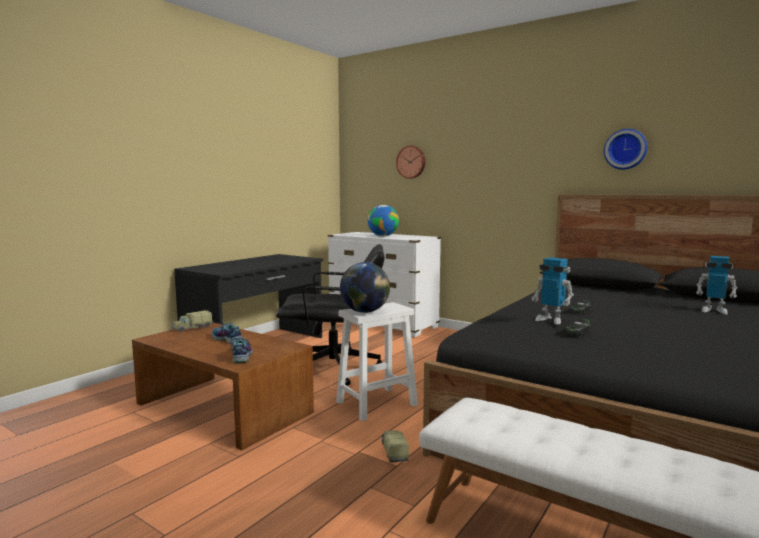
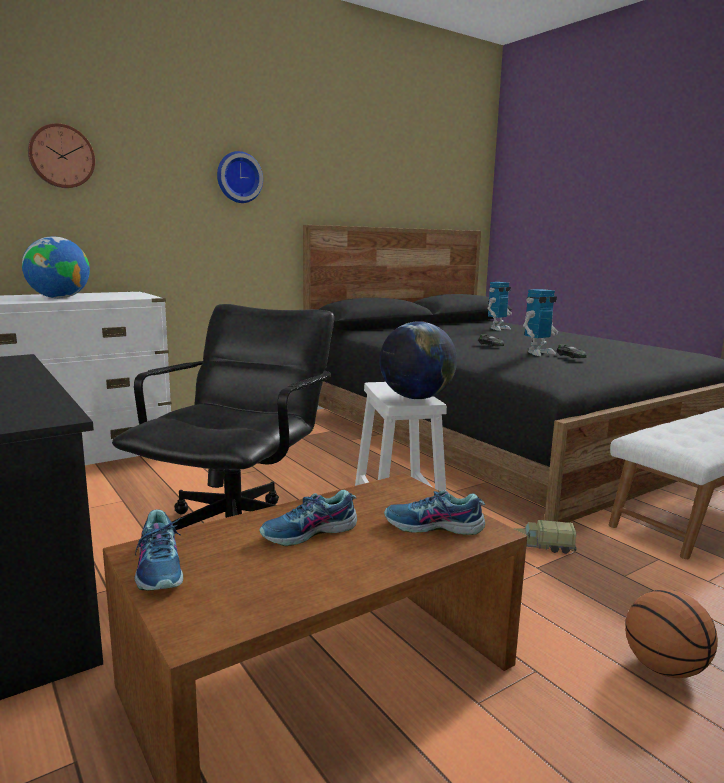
camera: 70 degrees left, 5 degrees up
(192, 328) = (161, 568): toy truck -> shoe
(251, 498) = (663, 668): none -> basketball
(625, 149) = (360, 176): wall clock -> wall clock (238, 177)

